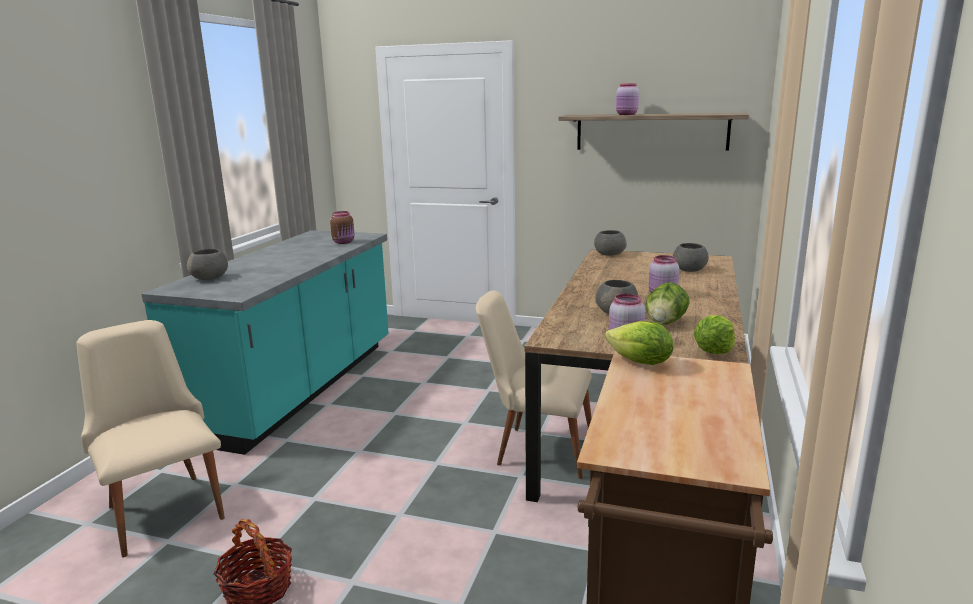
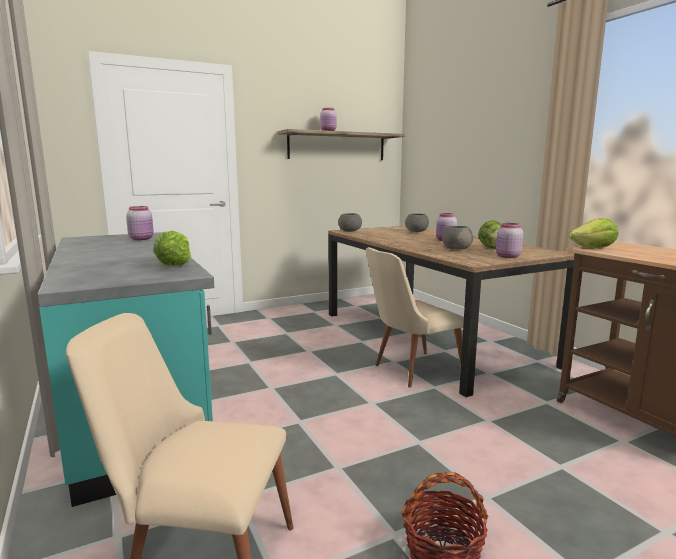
camera: 45 degrees left, 5 degrees down
(210, 278) = (90, 271): grey bowl -> none
(344, 242) = (142, 239): brown jar -> pink jar
(714, 351) = (551, 252): lettuce -> lettuce (174, 265)

